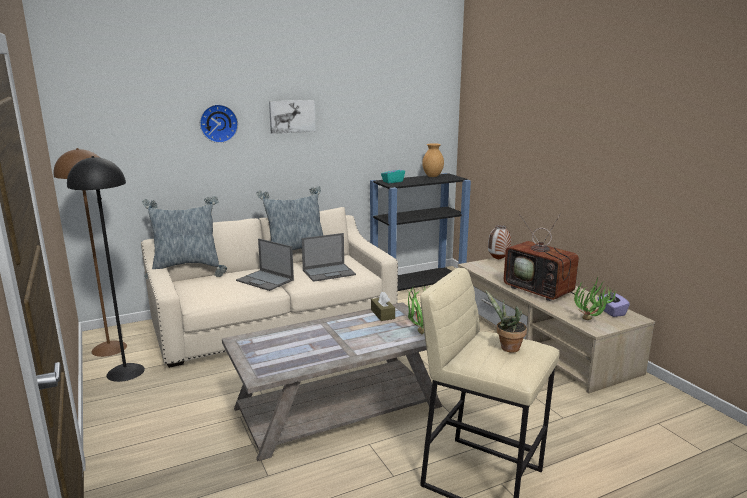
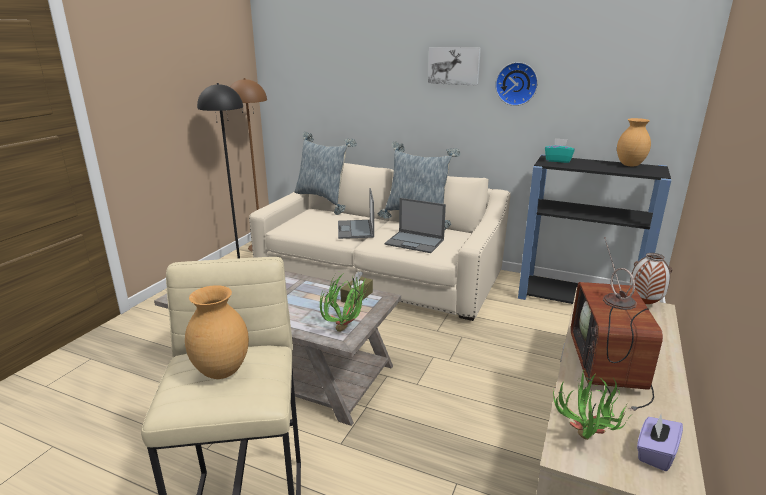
camera: 50 degrees right, 5 degrees up
(218, 123) = (379, 68): wall clock -> wall clock (517, 83)
(507, 348) = (221, 372): potted plant -> brown vase

